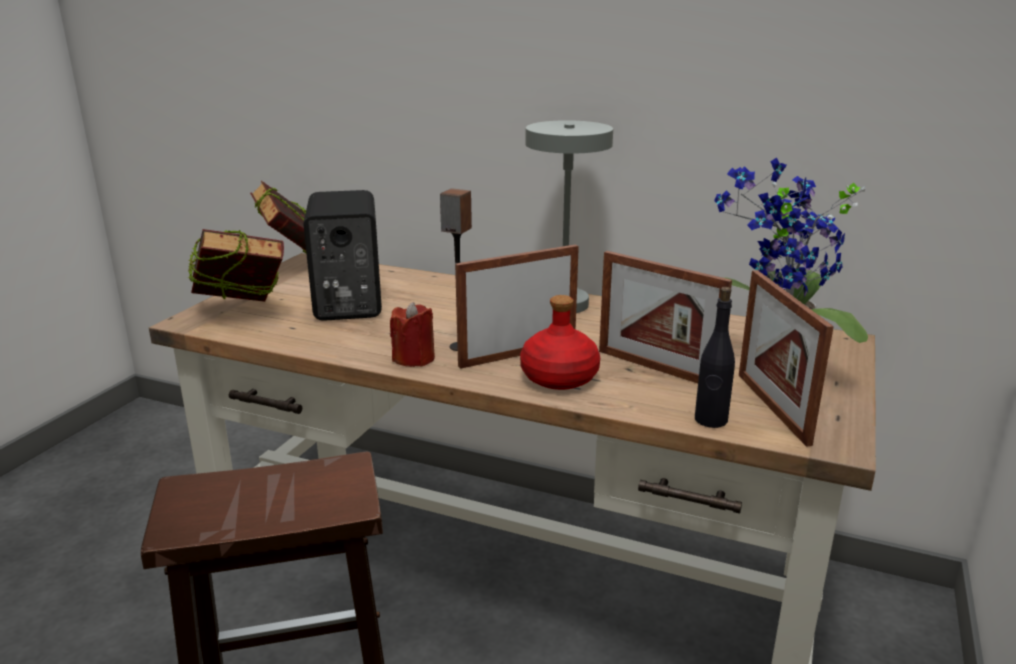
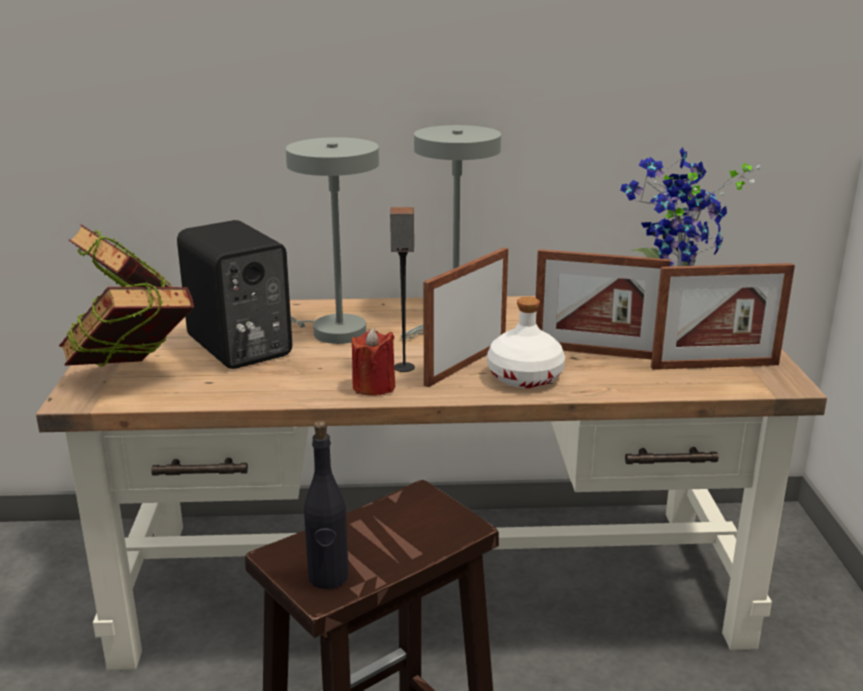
camera: 25 degrees left, 0 degrees up
(434, 304) = (330, 331): none -> grey table lamp
(559, 378) = (525, 377): red bottle -> white bottle
(710, 420) = (681, 386): black bottle -> black bottle (328, 577)
(772, 407) = (714, 366): picture frame -> picture frame turned 60 degrees counterclockwise

